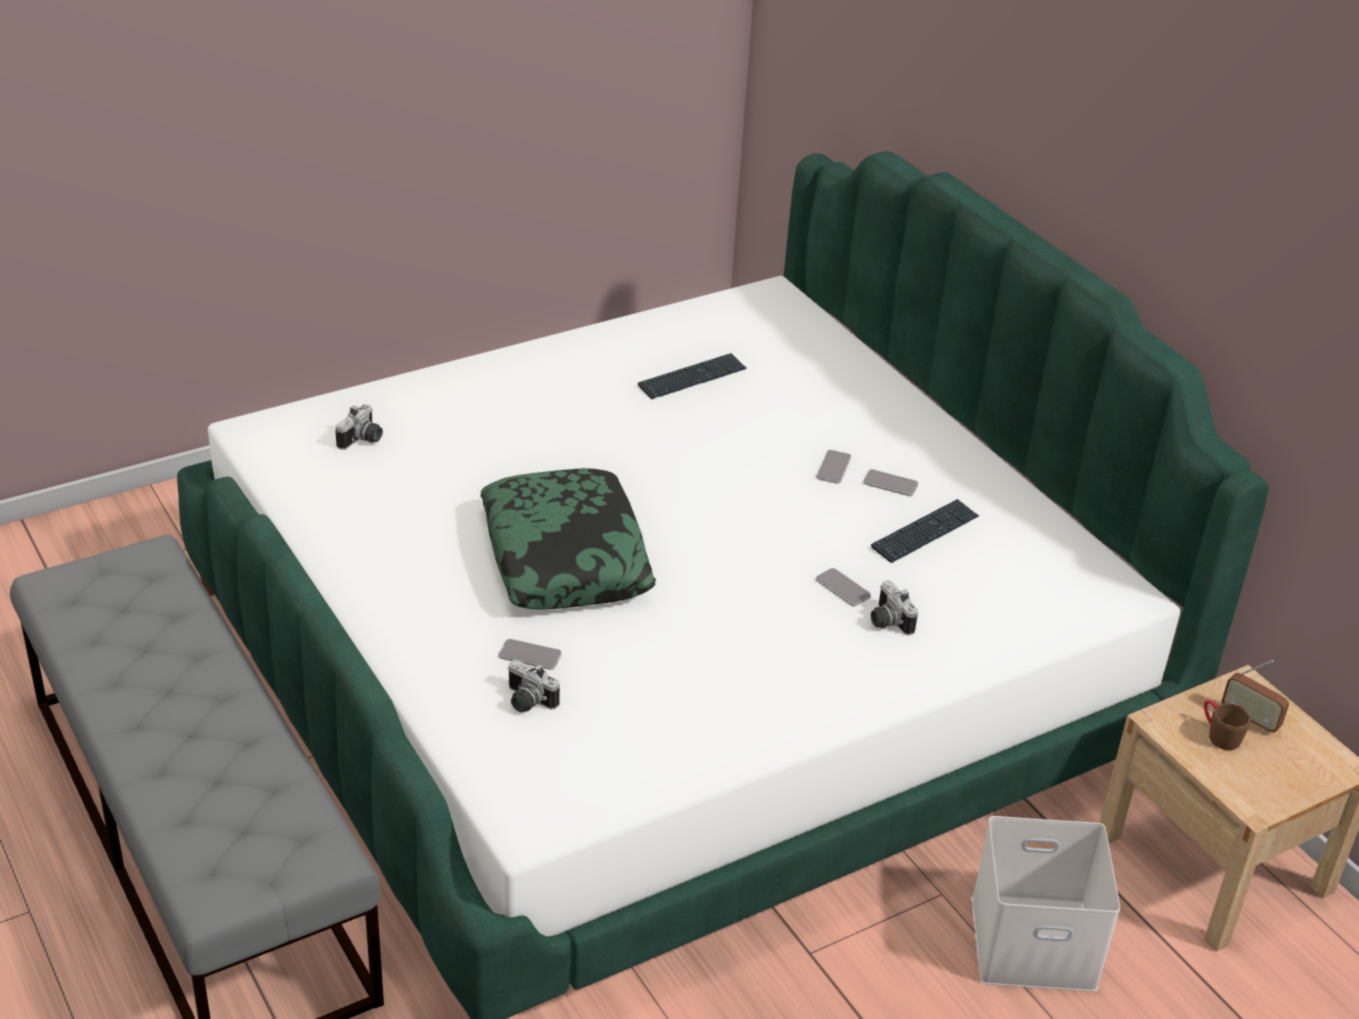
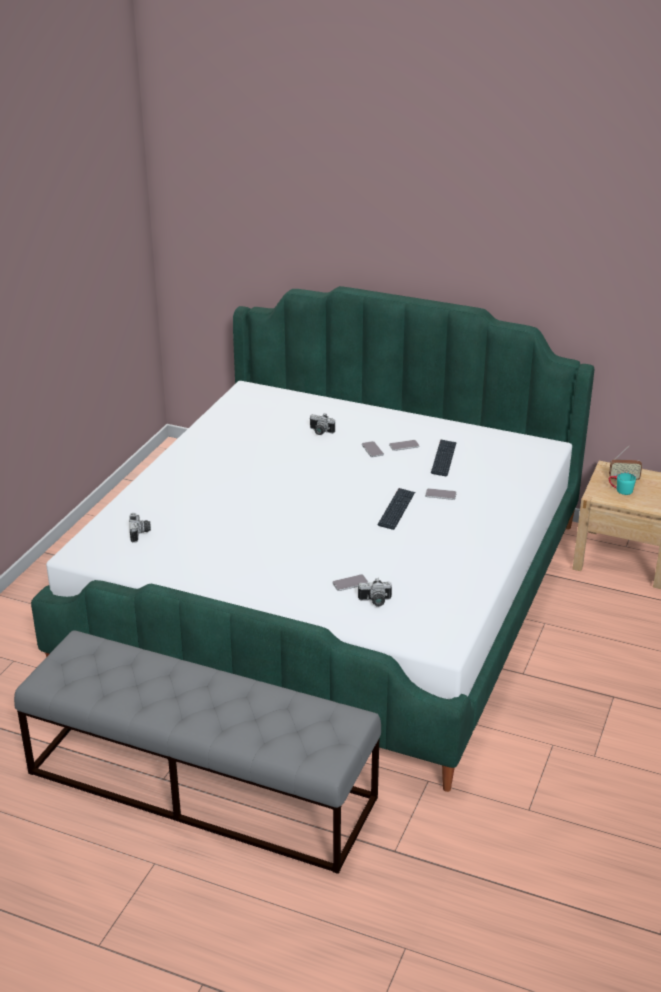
camera: 35 degrees left, 5 degrees down
(566, 557) = (309, 537): pillow -> none
(692, 378) = (260, 440): keyboard -> keyboard (396, 509)
(887, 621) = (475, 499): camera -> camera (320, 432)
(1031, 944) = (597, 623): white storage box -> none
(1218, 734) = (620, 490): brown mug -> turquoise mug

